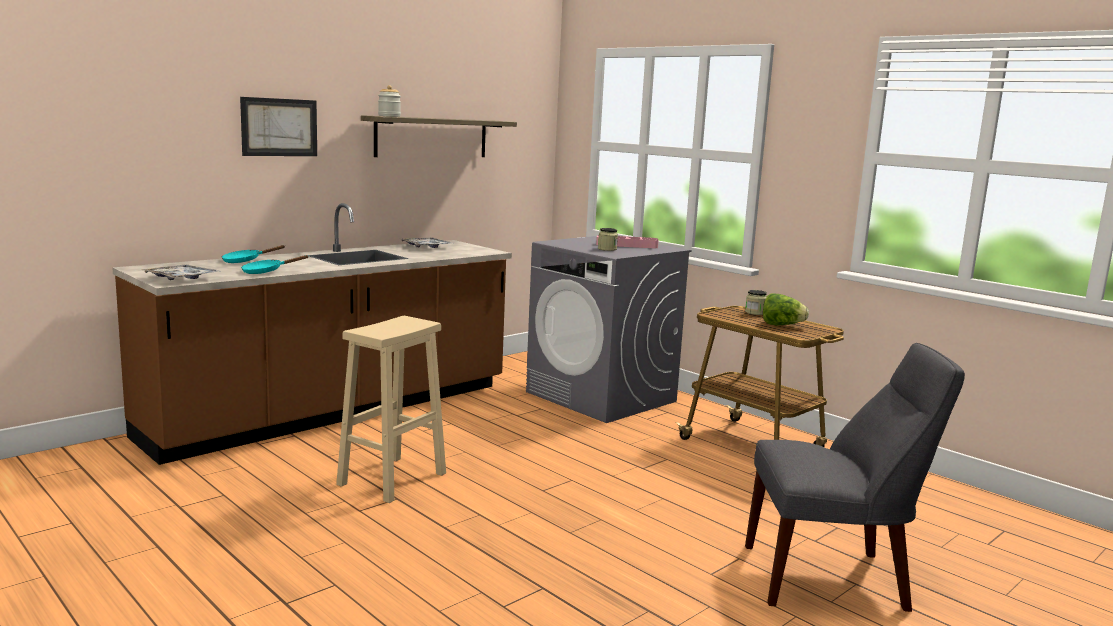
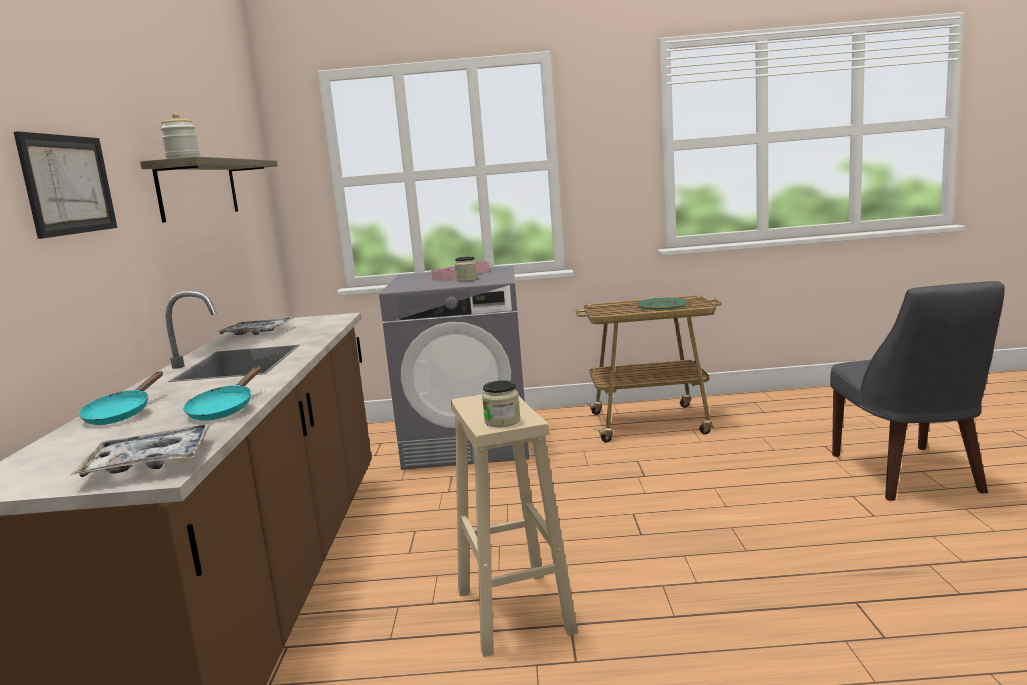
camera: 45 degrees left, 0 degrees up
(755, 312) = (616, 304): jar -> jar (502, 421)
(782, 325) = (661, 305): lettuce -> green plate
(832, 578) = (909, 475): grey chair -> grey chair turned 135 degrees clockwise

